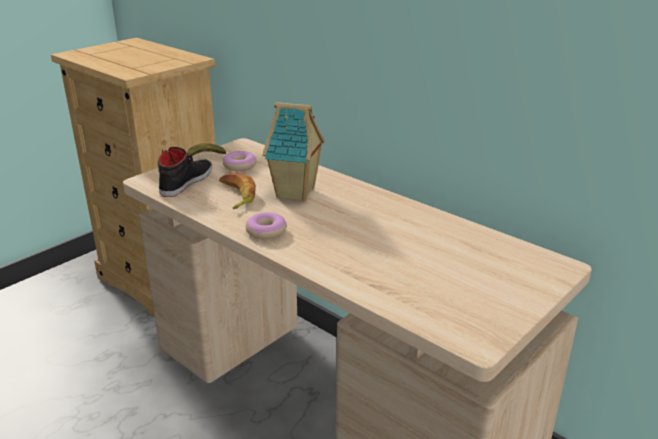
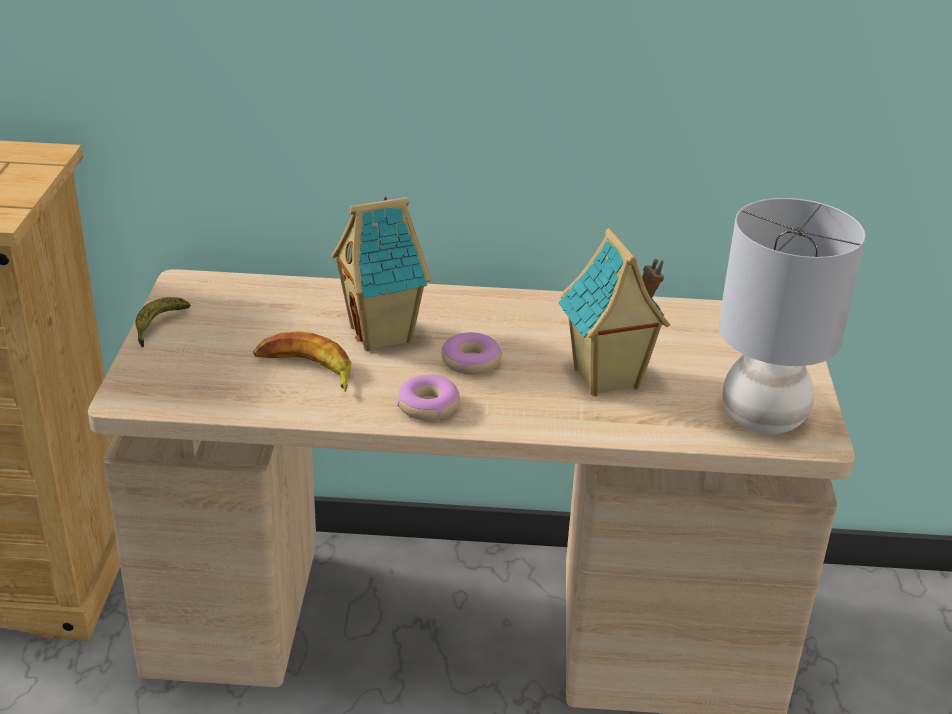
camera: 40 degrees left, 5 degrees up
(186, 182) = (197, 376): black shoe -> none
(240, 166) = (238, 320): donut -> donut (471, 361)
(384, 256) = (606, 380): none -> toy house
(456, 316) = (764, 419): none -> grey table lamp

